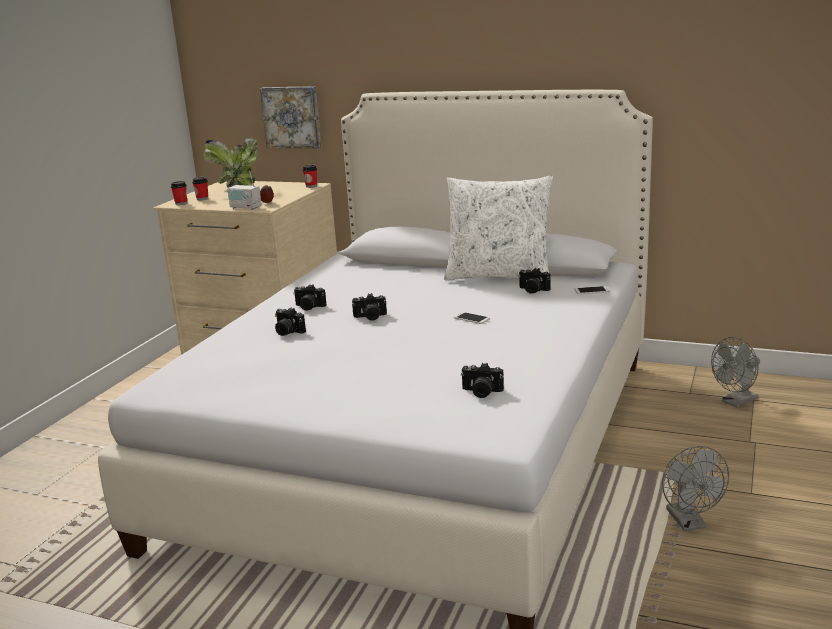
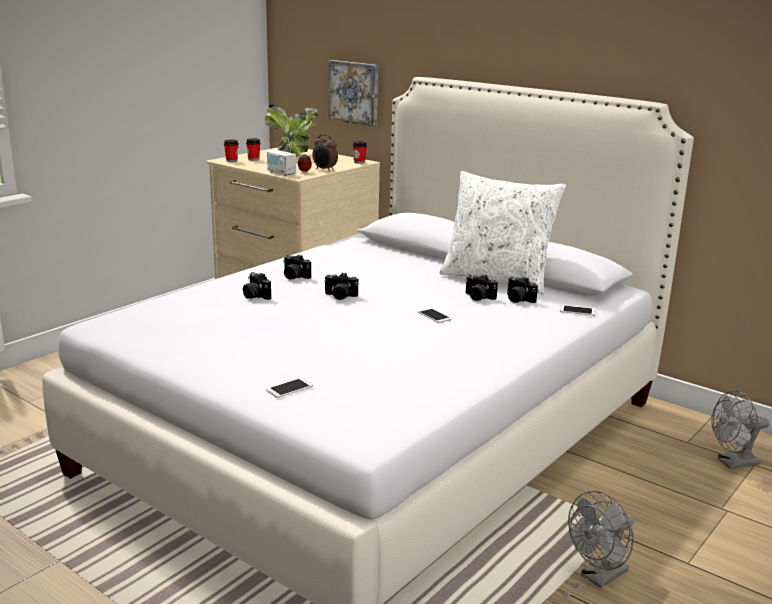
camera: 15 degrees right, 0 degrees up
(285, 198) = (324, 169): none -> alarm clock
(398, 409) = (290, 388): none -> phone
(481, 392) = (381, 389): camera -> camera (478, 297)
(689, 523) = (599, 577): grey fan -> grey fan turned 45 degrees clockwise

